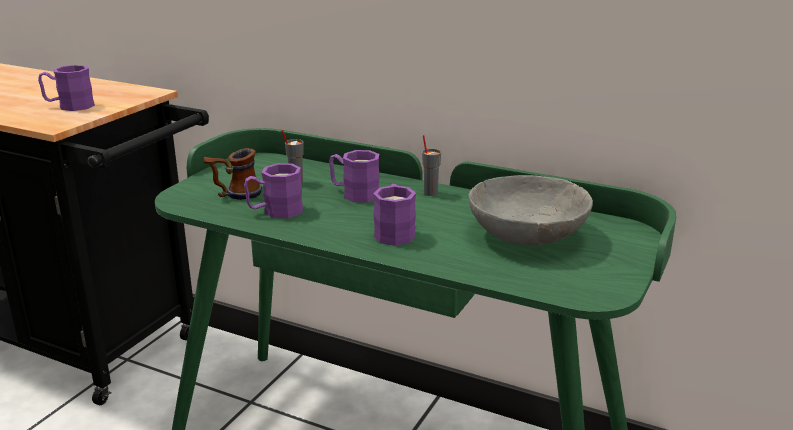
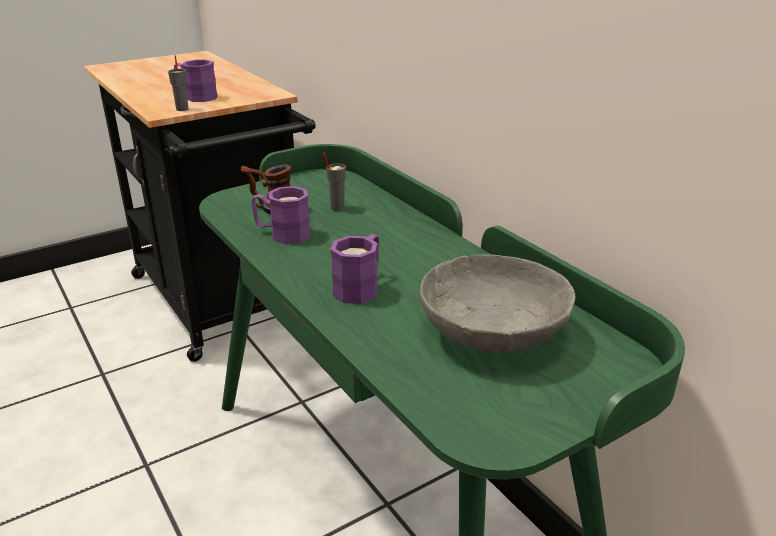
camera: 30 degrees right, 5 degrees up
(354, 194) = (374, 233): purple mug -> none
(430, 193) = (449, 252): grey cup -> grey cup (182, 109)

